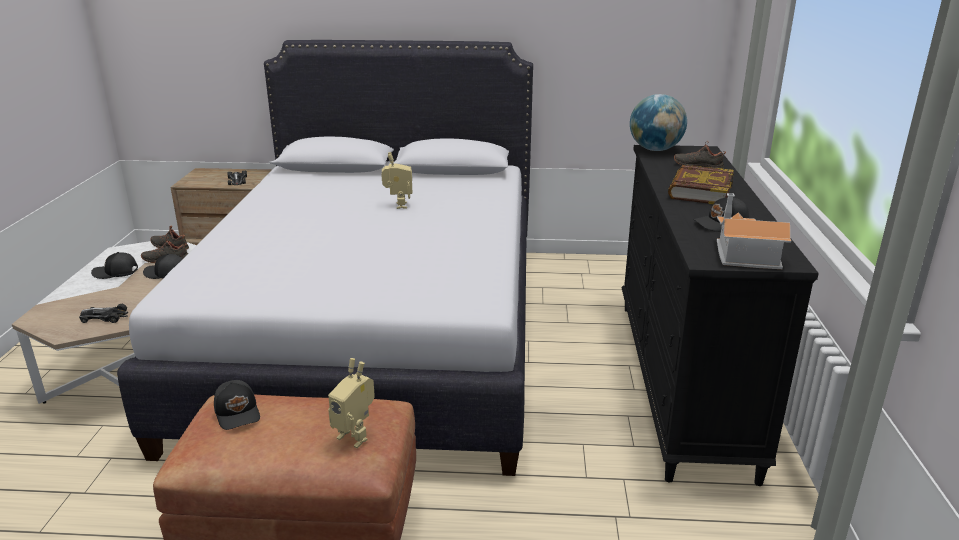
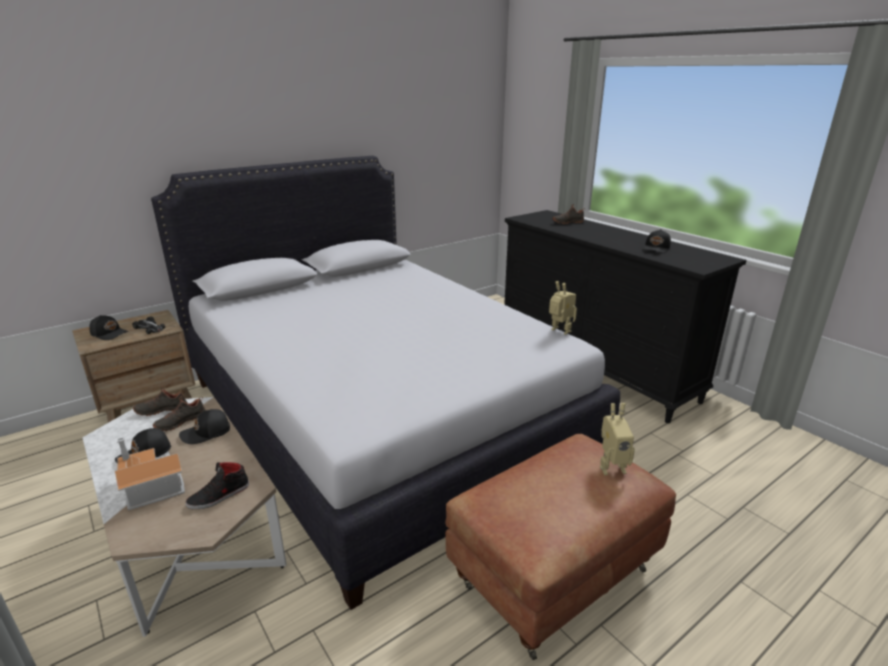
camera: 40 degrees left, 0 degrees up
(104, 317) = (219, 496): toy car -> black shoe
(238, 412) = (513, 497): black cap -> black cap (110, 333)
(398, 205) = (376, 302): toy robot -> toy robot (559, 331)
(655, 150) = (524, 218): globe -> none
(699, 191) = (603, 235): book -> none
(742, 254) = (702, 260): toy house -> toy house (149, 487)

